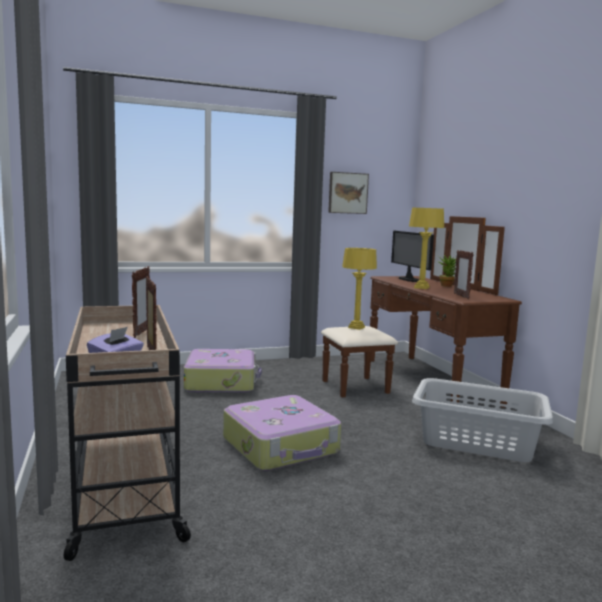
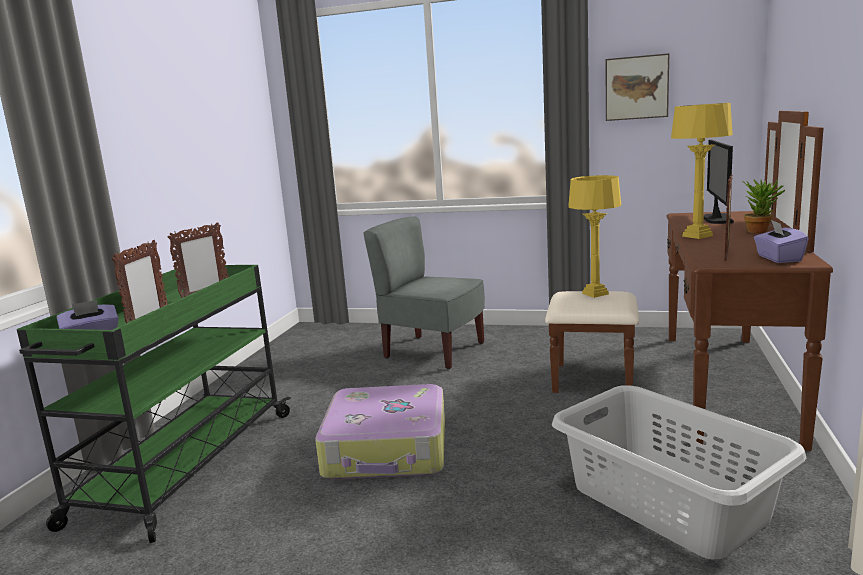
camera: 35 degrees right, 5 degrees up
(125, 488) = (184, 467): beige cart -> green cart
(221, 381) = (433, 351): suitcase -> grey chair
(490, 298) = (778, 258): none -> purple tissue box

